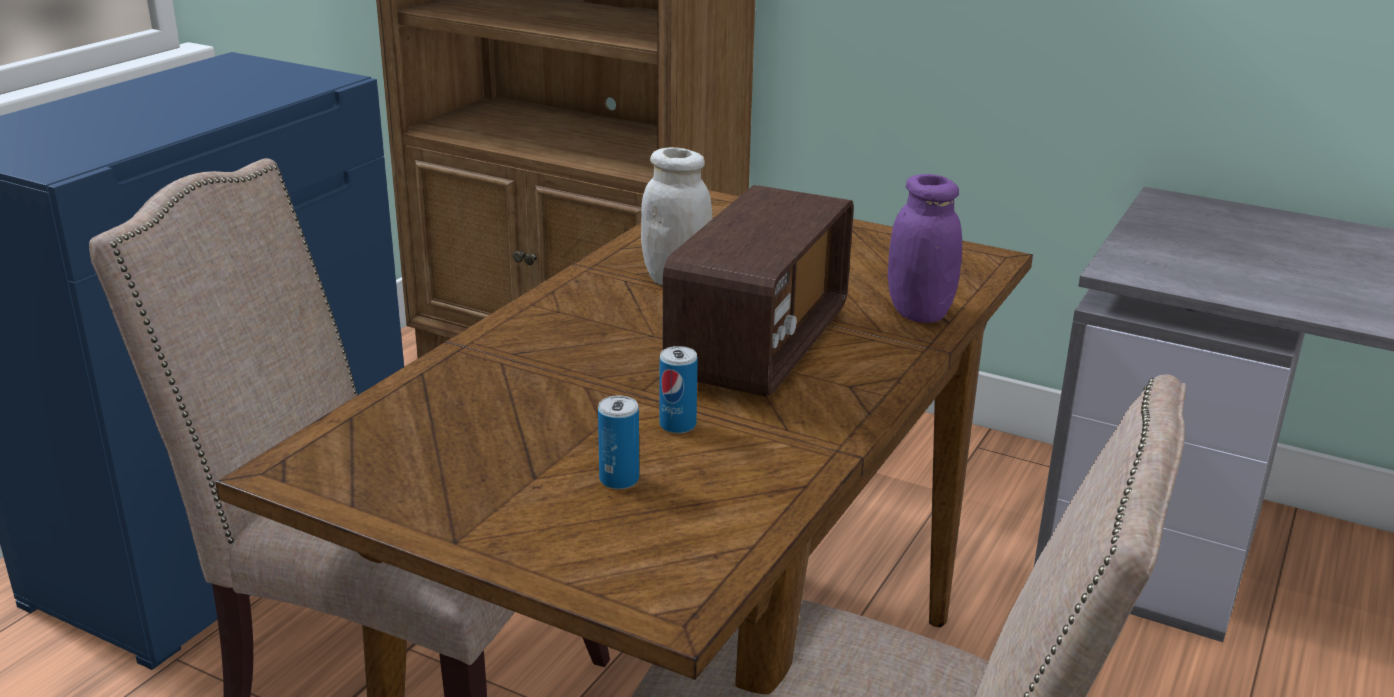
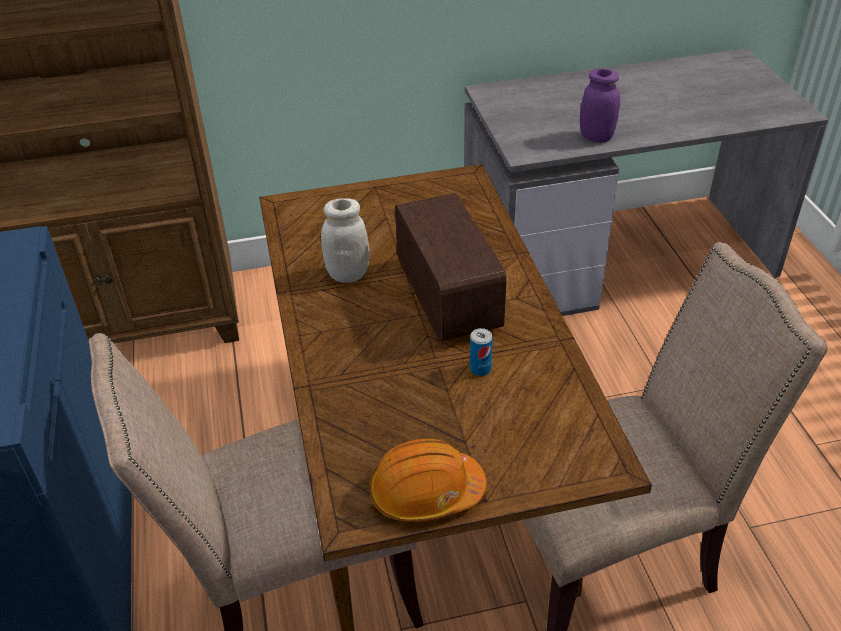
camera: 40 degrees left, 15 degrees up
(405, 495) = (425, 493): none -> orange hard hat
(619, 479) = (501, 417): can -> none
(919, 313) = (485, 233): purple jar -> purple jar (596, 137)

